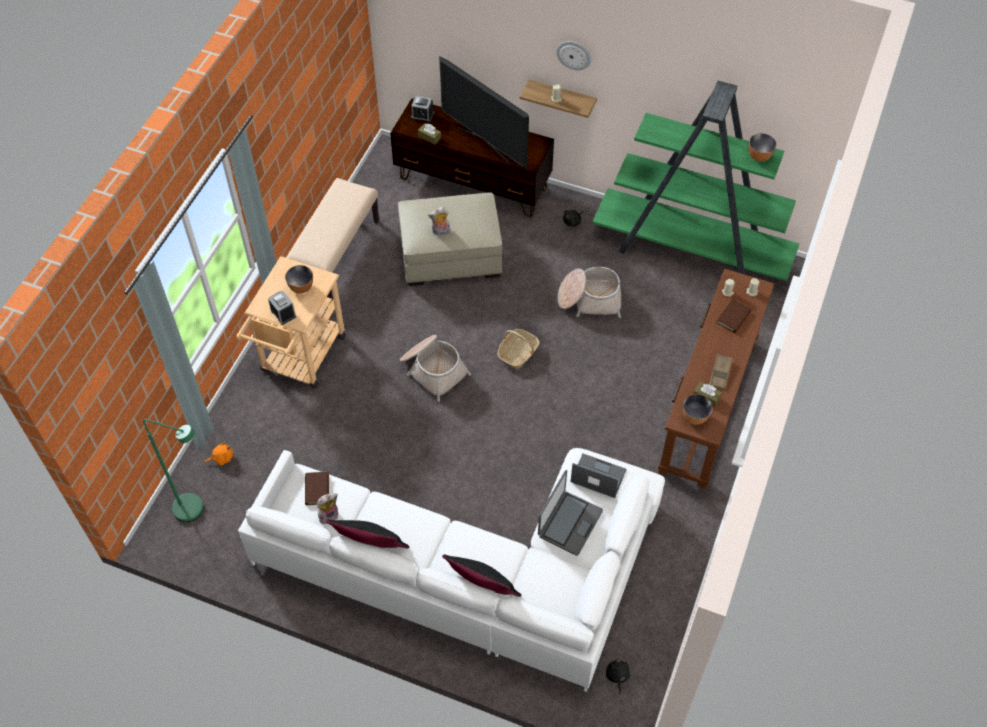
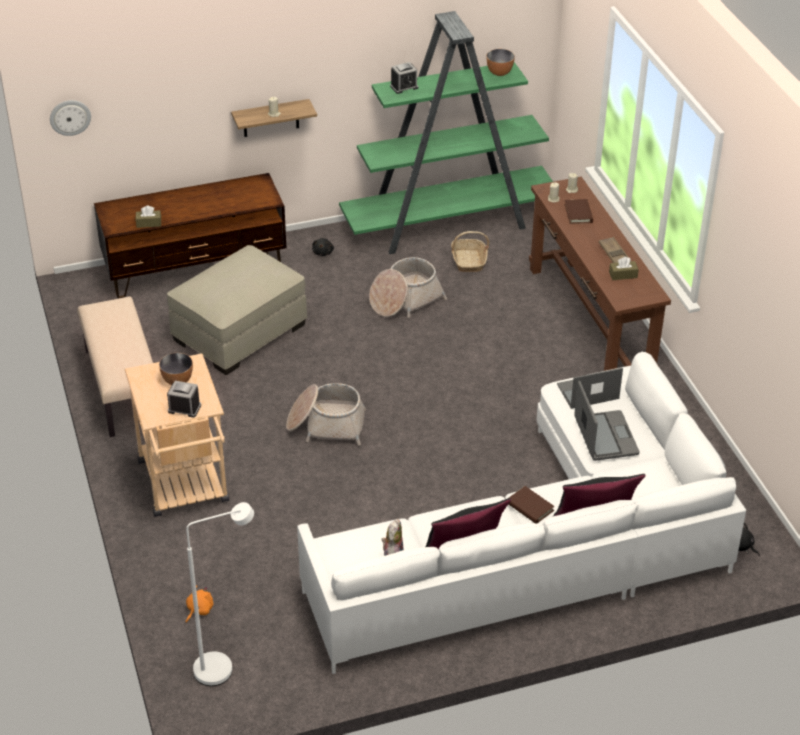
camera: 40 degrees left, 15 degrees down
(196, 511) = (223, 667): green floor lamp -> white floor lamp
(317, 489) = (358, 544): brown book -> brown book (530, 507)
(422, 115) = (121, 211): alarm clock -> alarm clock (404, 87)
(440, 232) = (240, 293): plush toy -> none
(484, 144) = (209, 205): television -> none
(518, 353) = (388, 371): basket -> basket (468, 261)
(574, 55) = (278, 57): wall clock -> wall clock (70, 117)
(694, 417) = (630, 292): bowl -> none

